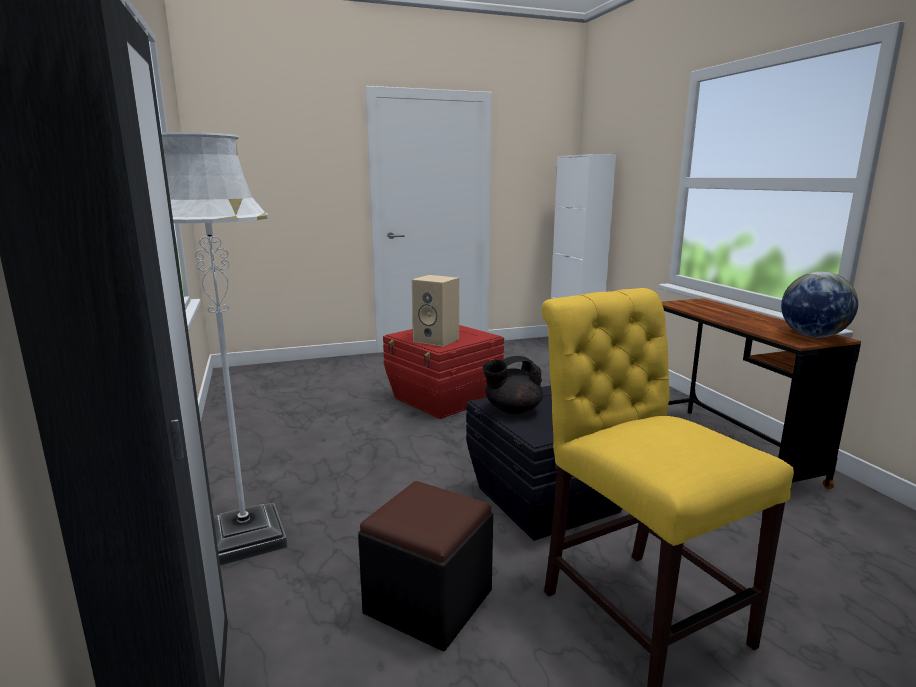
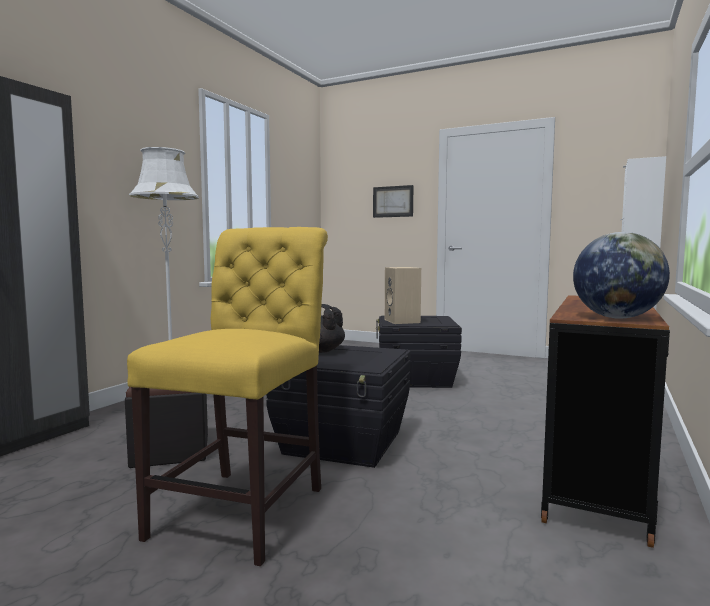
camera: 45 degrees right, 10 degrees down
(308, 176) = (393, 201): none -> picture
(443, 399) = (415, 379): red storage box -> black storage box

